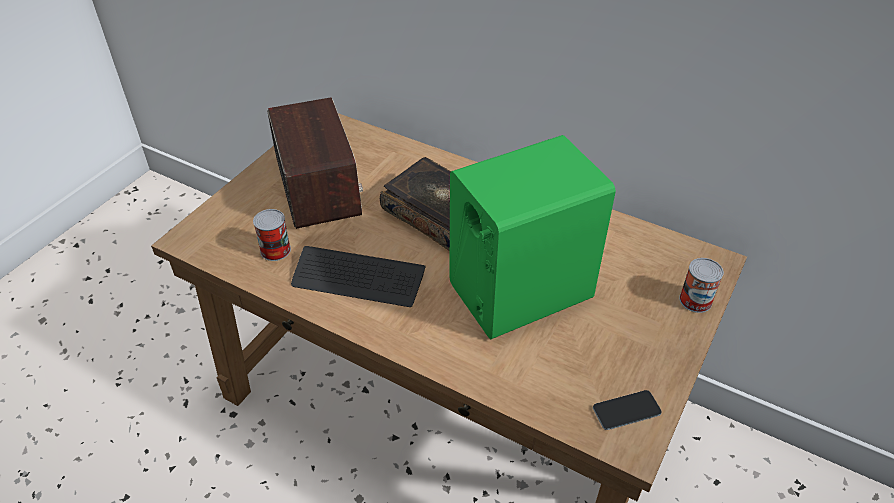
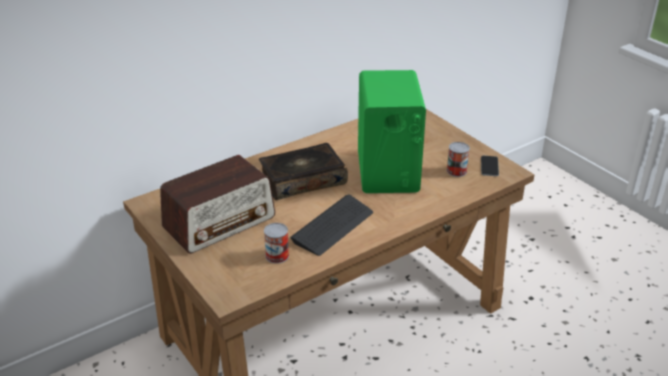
camera: 65 degrees left, 10 degrees down
(317, 184) = (220, 222): radio -> radio turned 135 degrees clockwise
(695, 300) = (431, 123): can -> can (456, 171)

